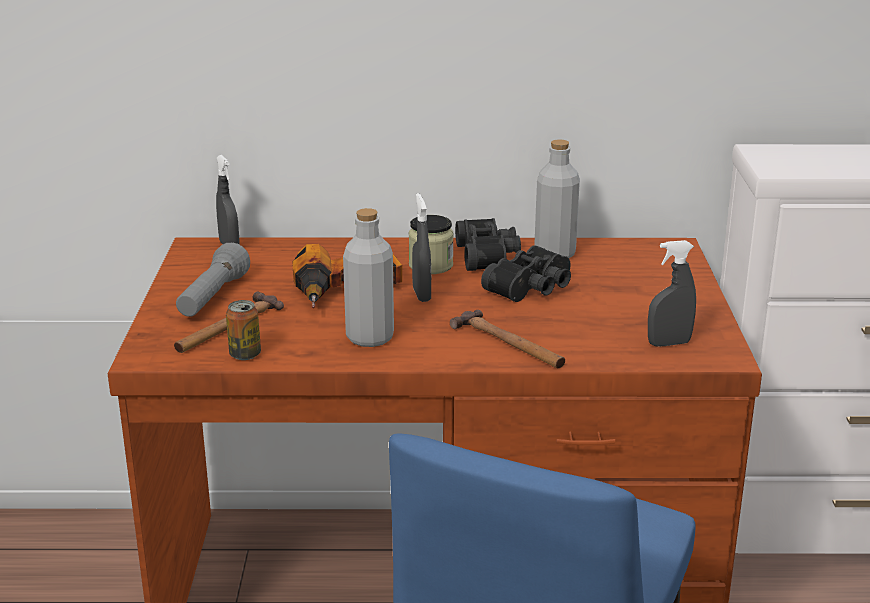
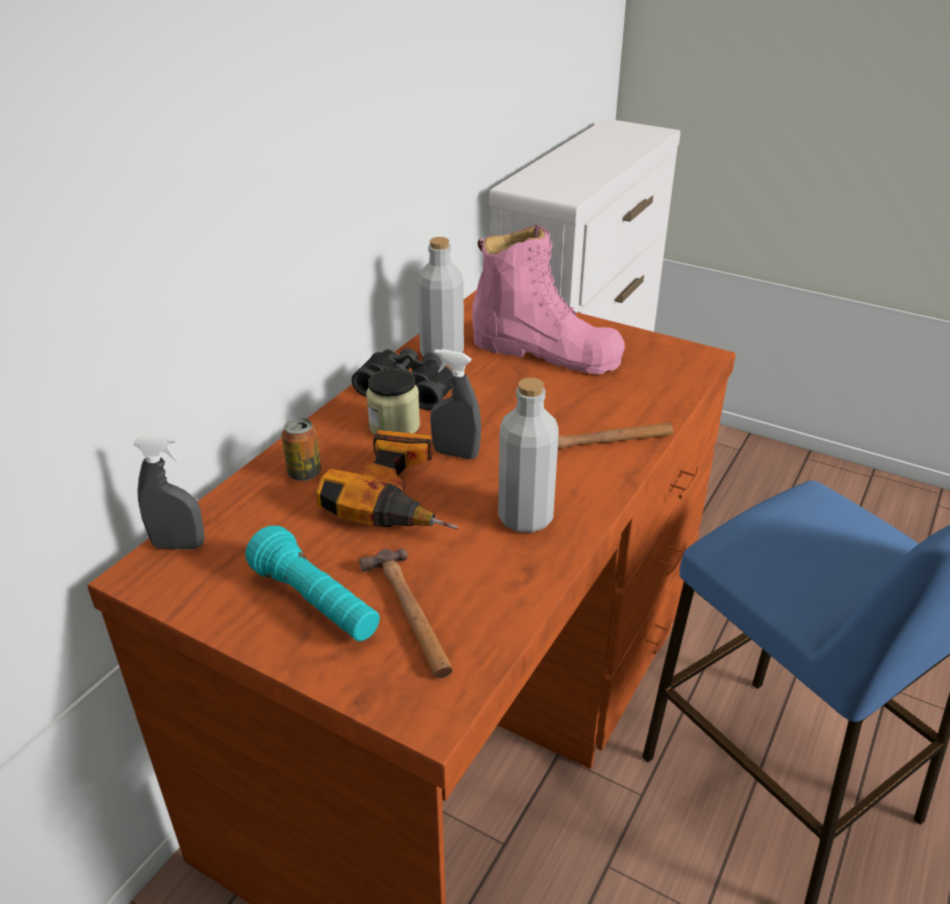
camera: 60 degrees left, 10 degrees up
(213, 298) = (316, 603): grey flashlight -> turquoise flashlight
(245, 354) = (494, 621): can -> can (304, 473)
(533, 288) = (502, 391): black binoculars -> none
(622, 289) = (546, 352): none -> pink boot
(669, 343) = (662, 369): grey spray bottle -> none

